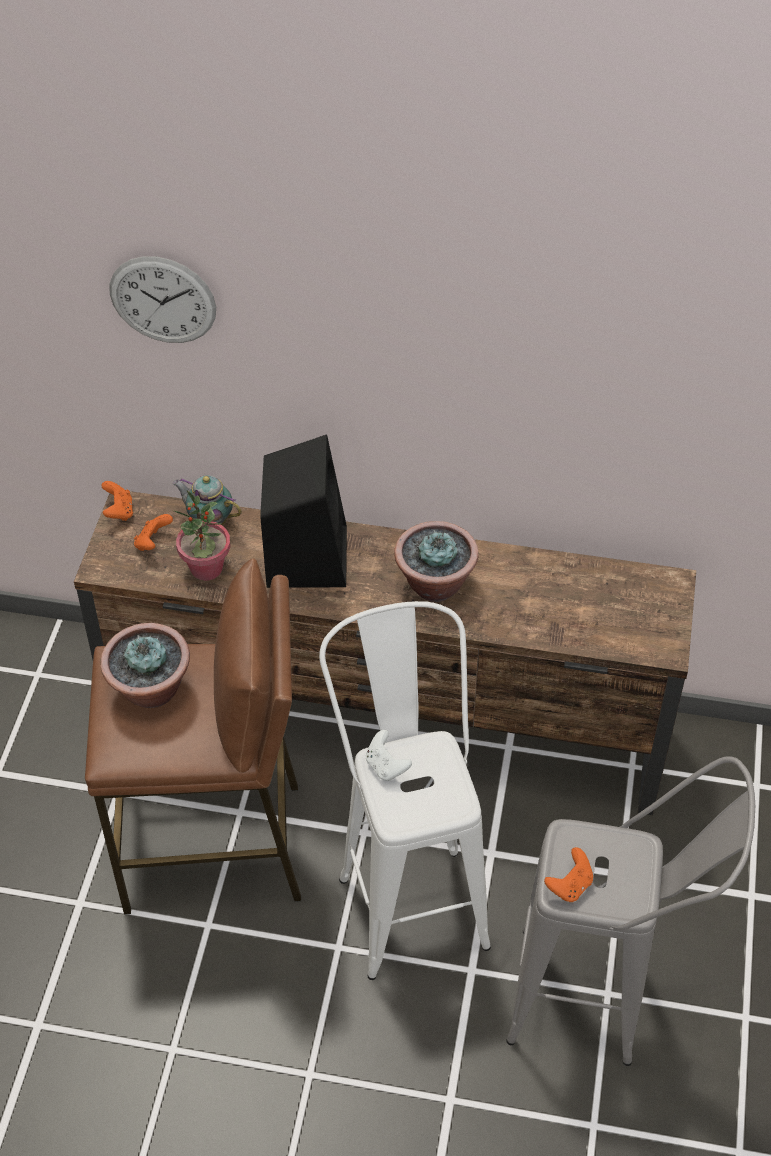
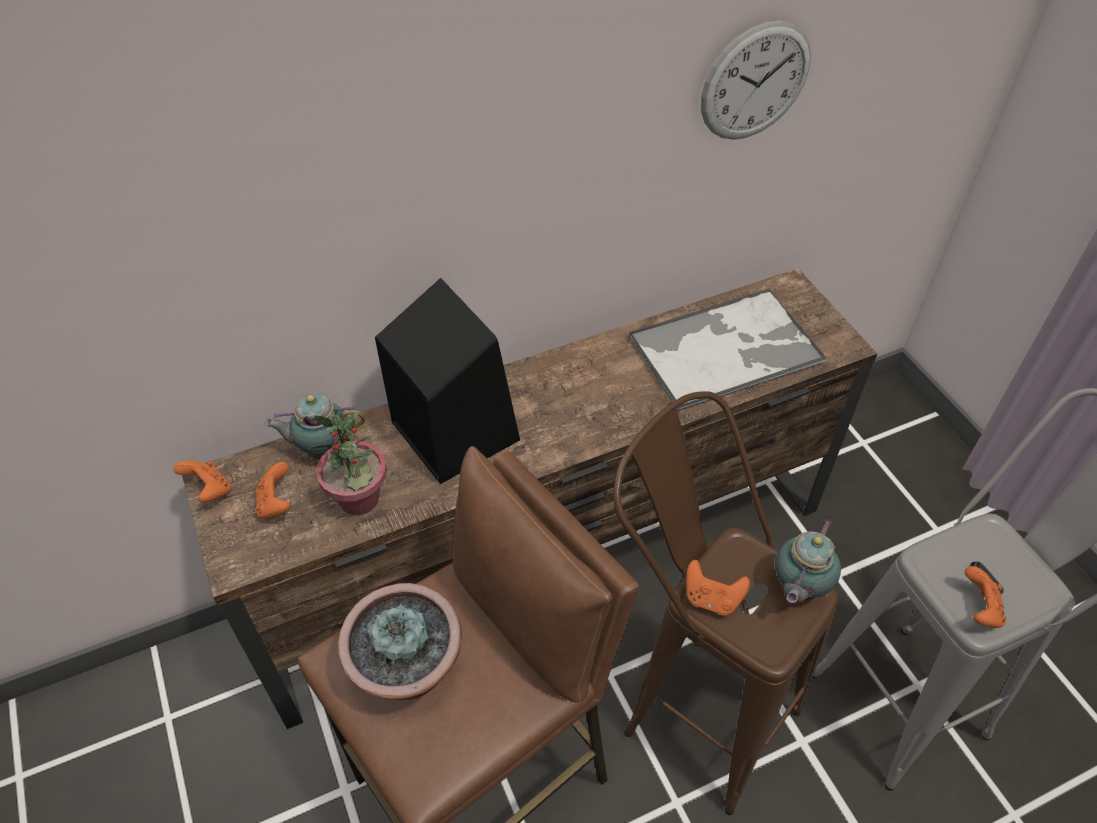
camera: 35 degrees left, 0 degrees up
(163, 300) = (186, 180): wall clock -> wall clock (755, 82)
(386, 766) = (712, 598): white game controller -> orange game controller
(407, 891) = (690, 705): white stool -> brown stool
(434, 584) = (600, 392): potted plant -> none
(452, 795) = (797, 588): none -> teapot
(565, 604) = (727, 349): none -> tray

